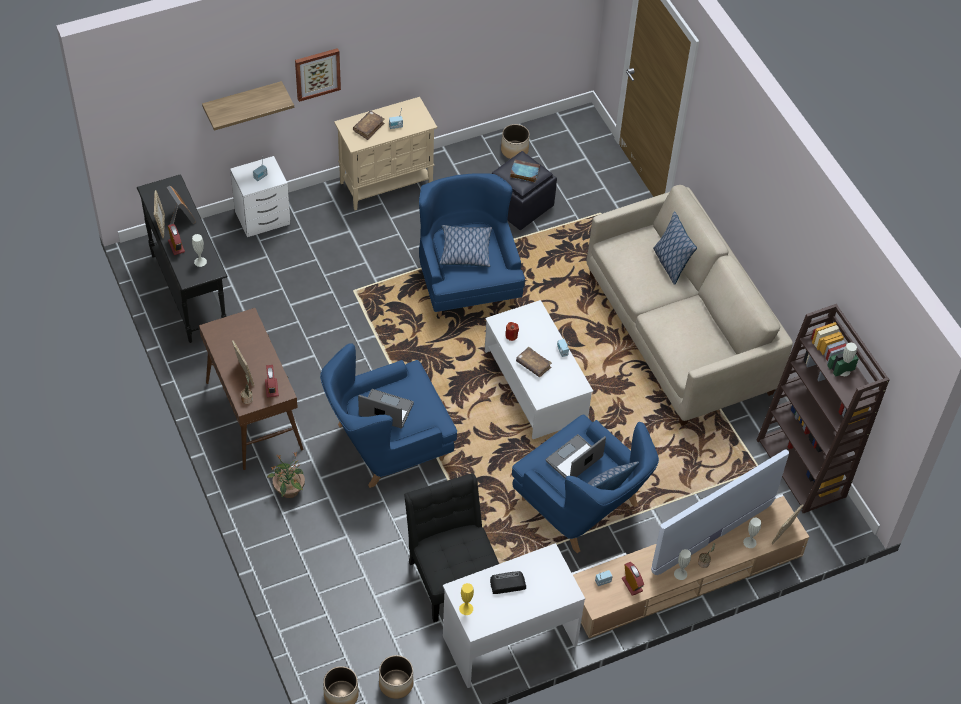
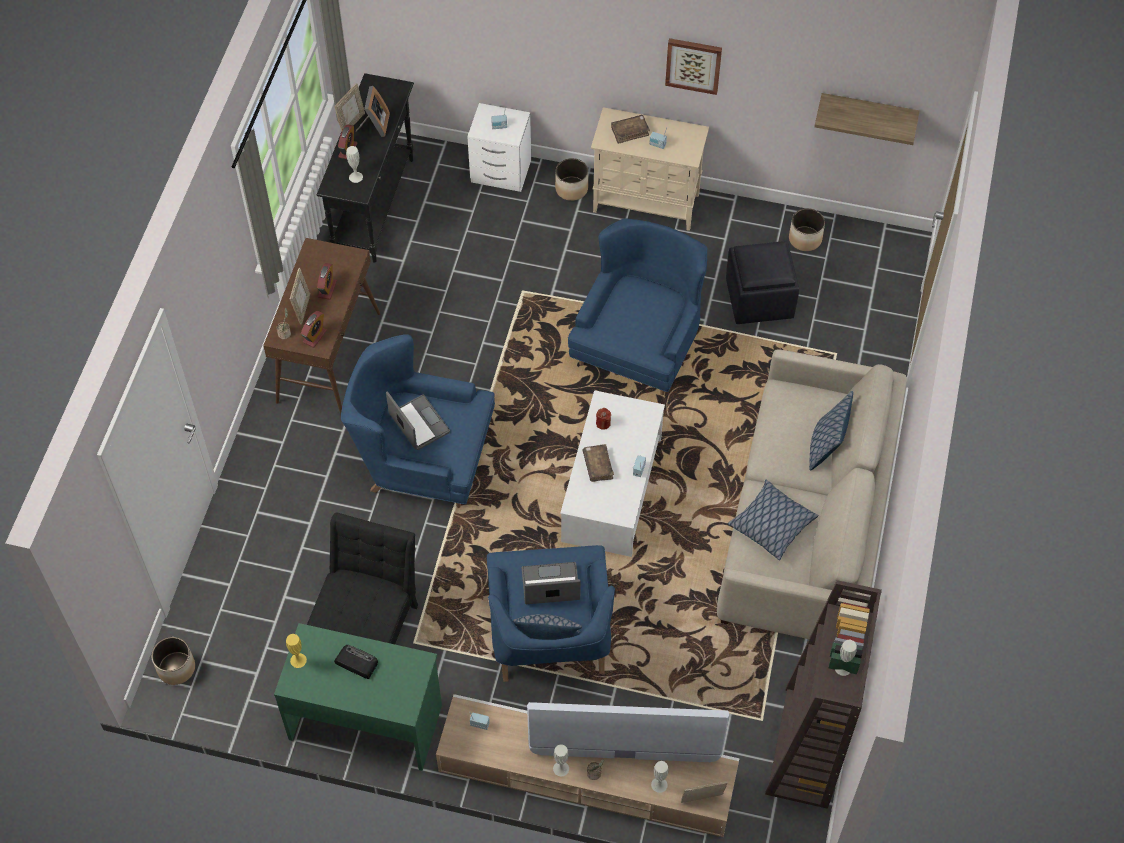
camera: 40 degrees right, 5 degrees up
(243, 102) = (500, 38): shelf -> shelf (868, 112)
(289, 490) = (298, 447): potted plant -> none
(317, 73) = (589, 46): picture -> picture (693, 64)
(395, 684) = (230, 691): planter -> planter (571, 189)
(465, 251) = (634, 311): pillow -> pillow (771, 524)
(509, 639) = (366, 720): white desk -> green desk
(524, 172) = (764, 264): book -> none
(632, 585) = (504, 746): alarm clock -> alarm clock (327, 289)

